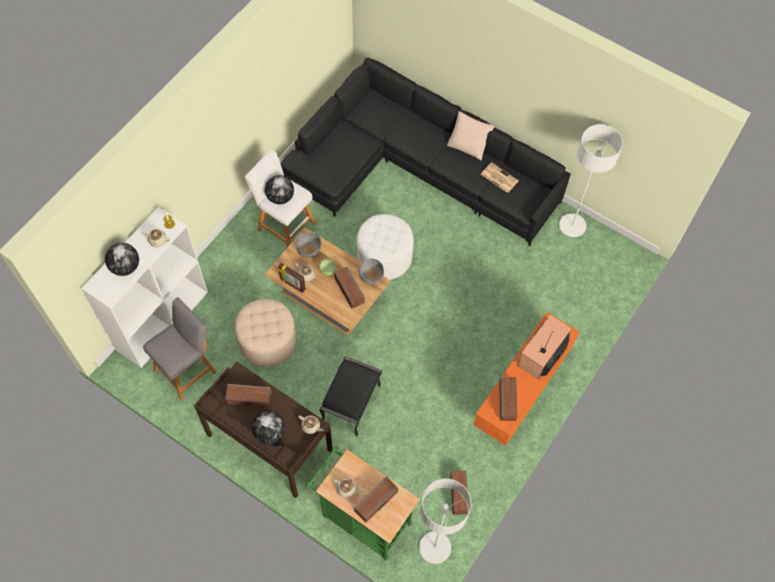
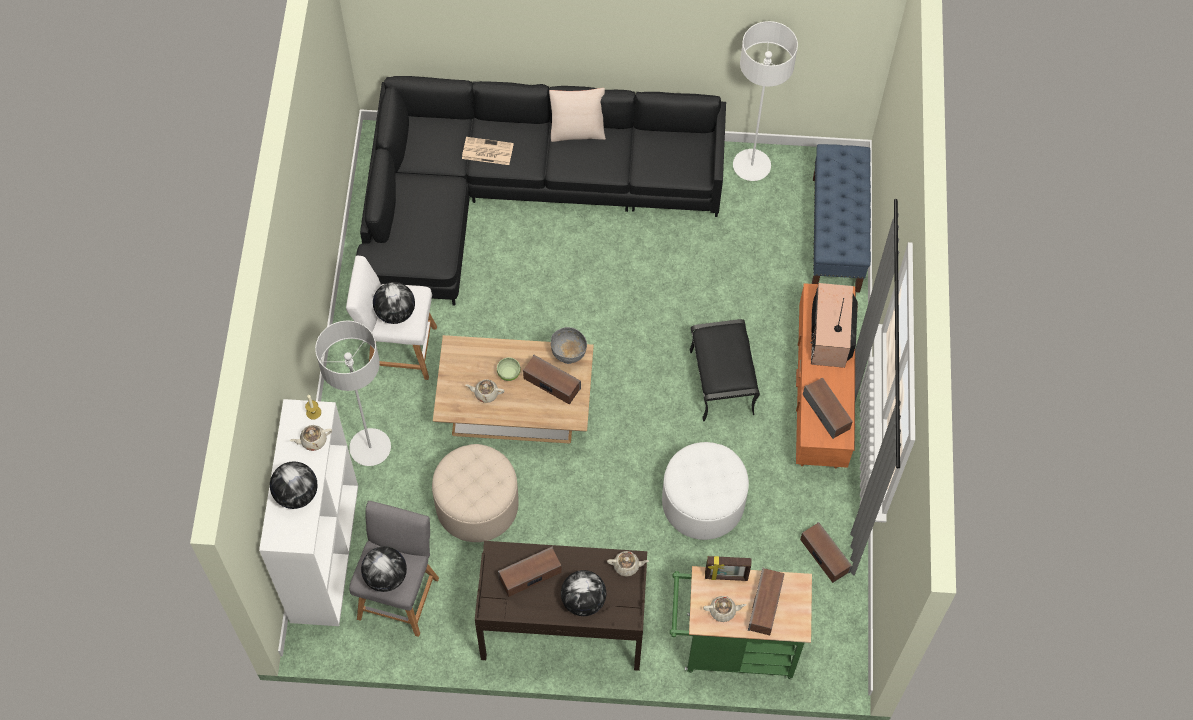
camera: 30 degrees left, 0 degrees up
(167, 350) = (386, 577): none -> globe
(292, 285) = (477, 414): picture frame -> picture frame (726, 577)
(309, 252) = (470, 364): grey bowl -> none
(351, 403) = (631, 522): black ottoman -> black ottoman (722, 382)
(384, 256) = (551, 322): white ottoman -> white ottoman (703, 502)
(435, 547) = (837, 632): grey floor lamp -> grey floor lamp (370, 448)
(498, 177) = (640, 150): newspaper -> newspaper (486, 151)
(599, 296) = (836, 234): none -> blue bench

